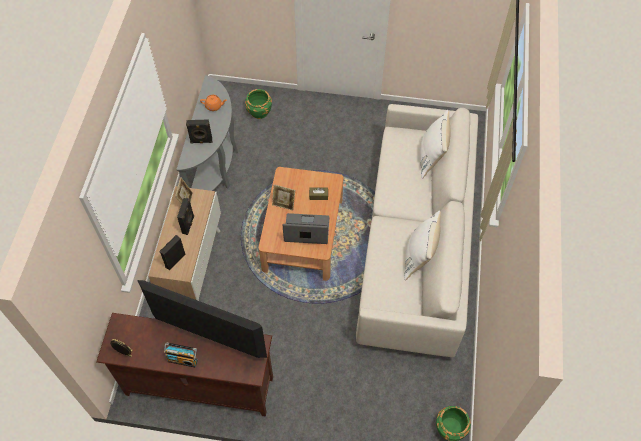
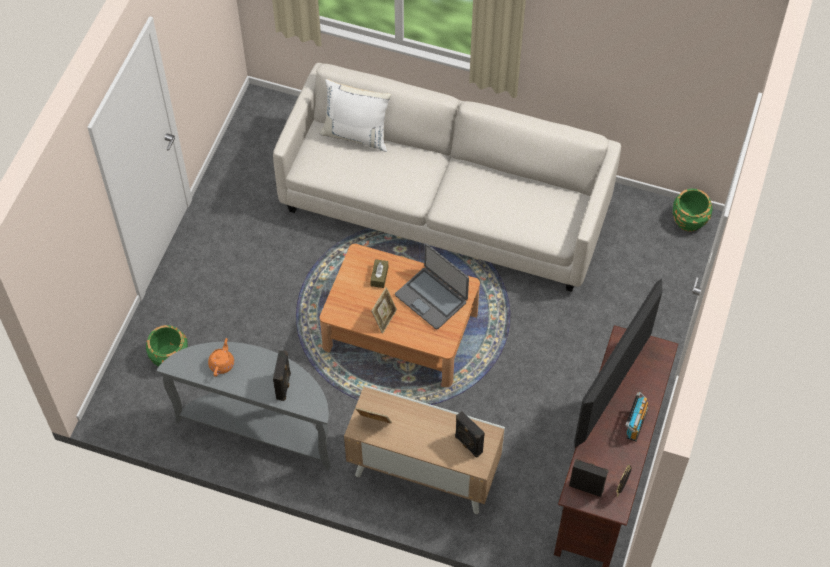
camera: 80 degrees left, 0 degrees up
(188, 225) = (414, 423): black speaker -> black speaker (586, 487)
(306, 230) = (431, 298): laptop -> laptop turned 60 degrees counterclockwise
(419, 257) = (503, 177): white pillow -> none

